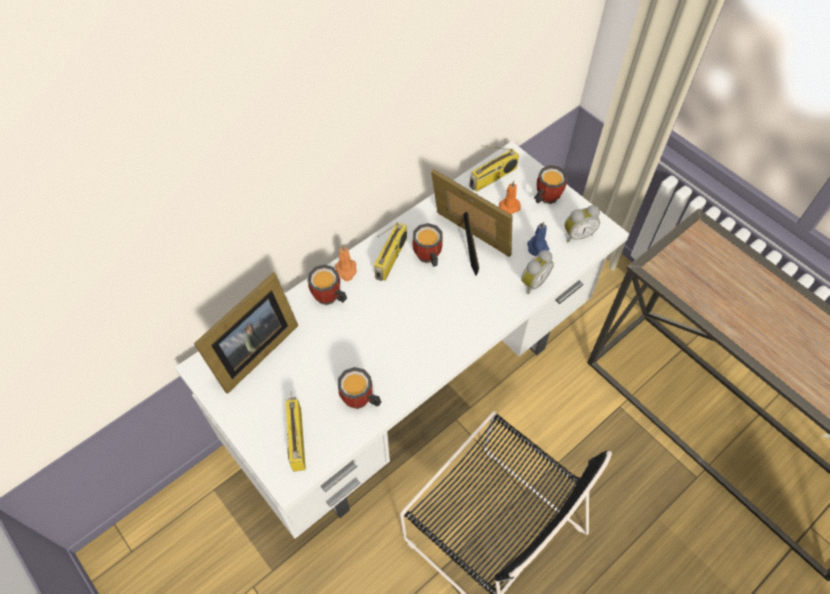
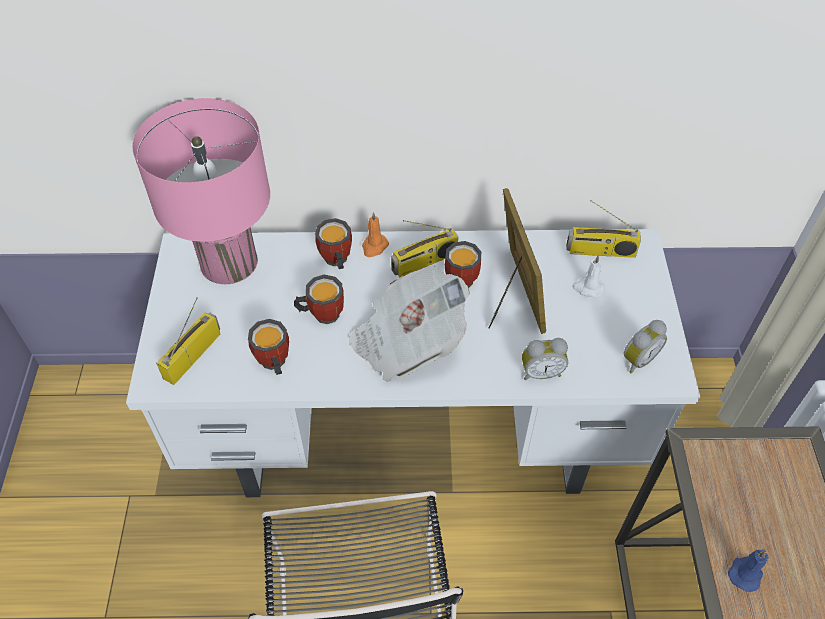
camera: 40 degrees right, 5 degrees down
(251, 353) = (229, 262): picture frame -> pink table lamp
(433, 320) = (408, 341): none -> newspaper
(508, 207) = (588, 288): orange candle -> white candle
(537, 246) = (580, 342): blue candle -> blue candle (745, 573)
(544, 198) = (637, 302): mug -> mug (322, 313)
(577, 234) = (637, 359): alarm clock -> alarm clock turned 60 degrees counterclockwise

